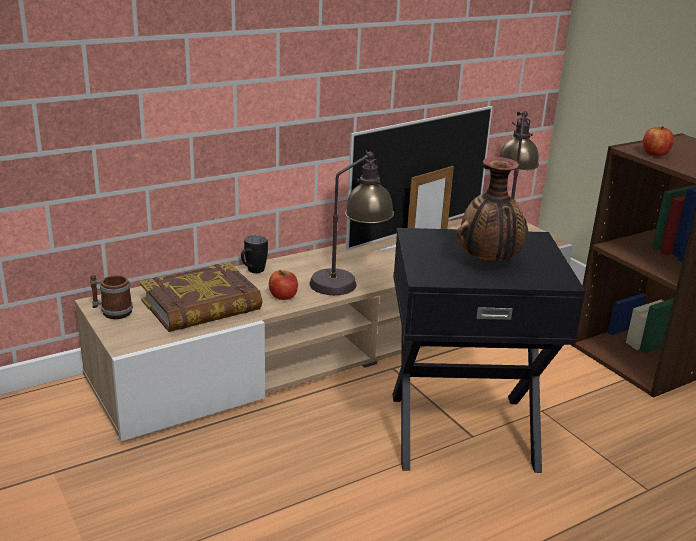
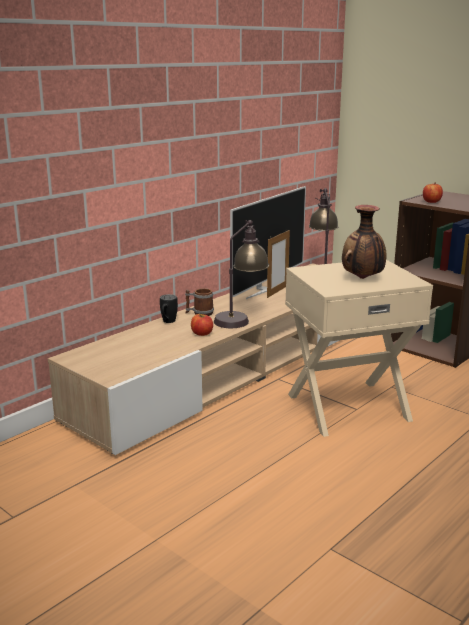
camera: 15 degrees left, 5 degrees down
(111, 311) = (83, 361): mug -> mug (199, 313)
(202, 306) = (148, 347): book -> none
(462, 429) = (347, 406): black side table -> beige side table

